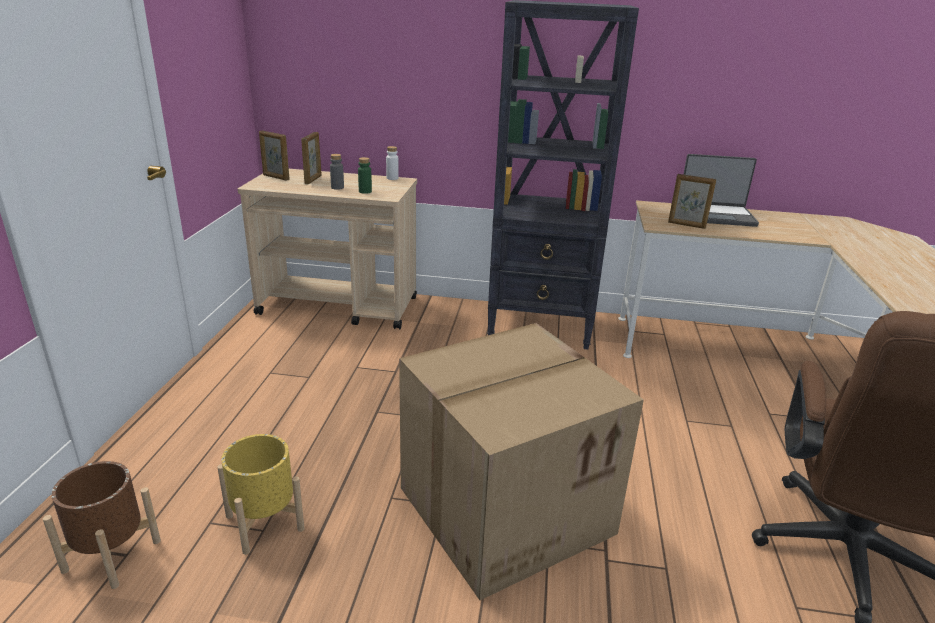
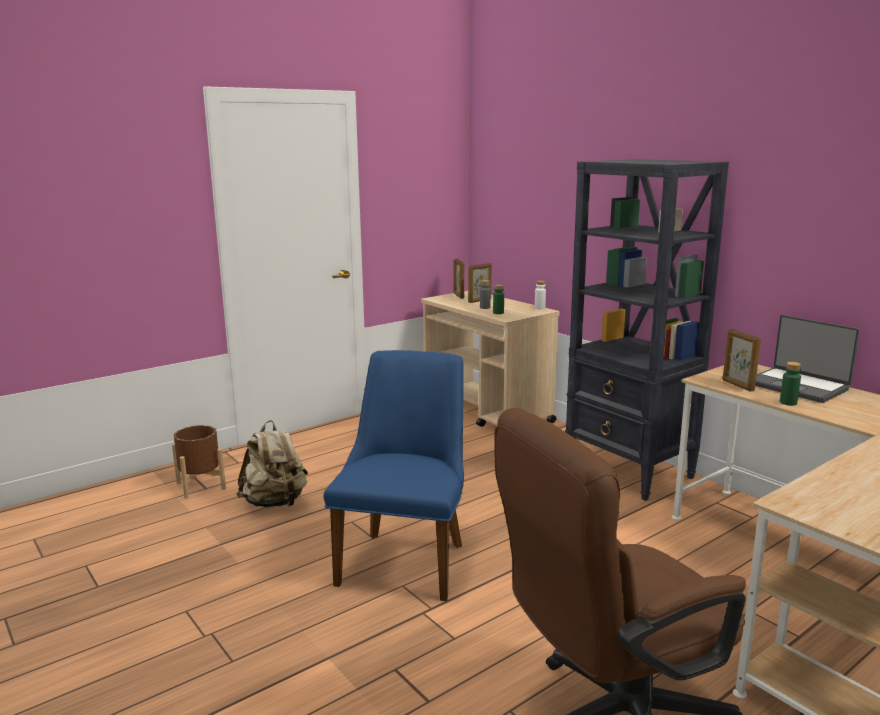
camera: 45 degrees right, 10 degrees down
(264, 523) = (275, 503): yellow planter -> beige backpack
(506, 507) = (407, 557): cardboard box -> blue chair
(742, 232) = (788, 403): none -> green bottle

